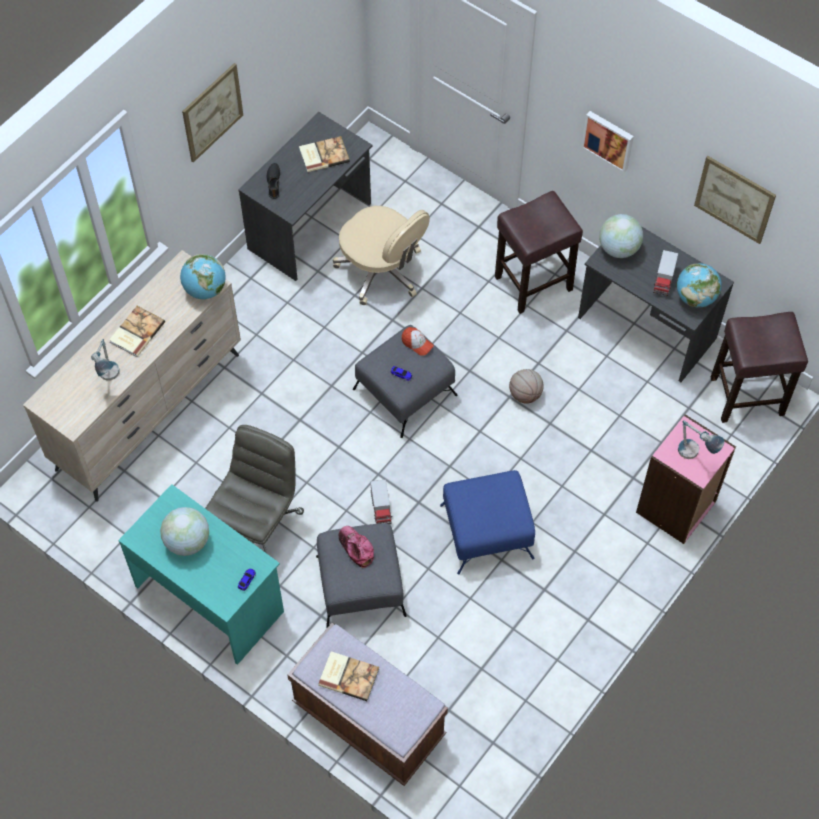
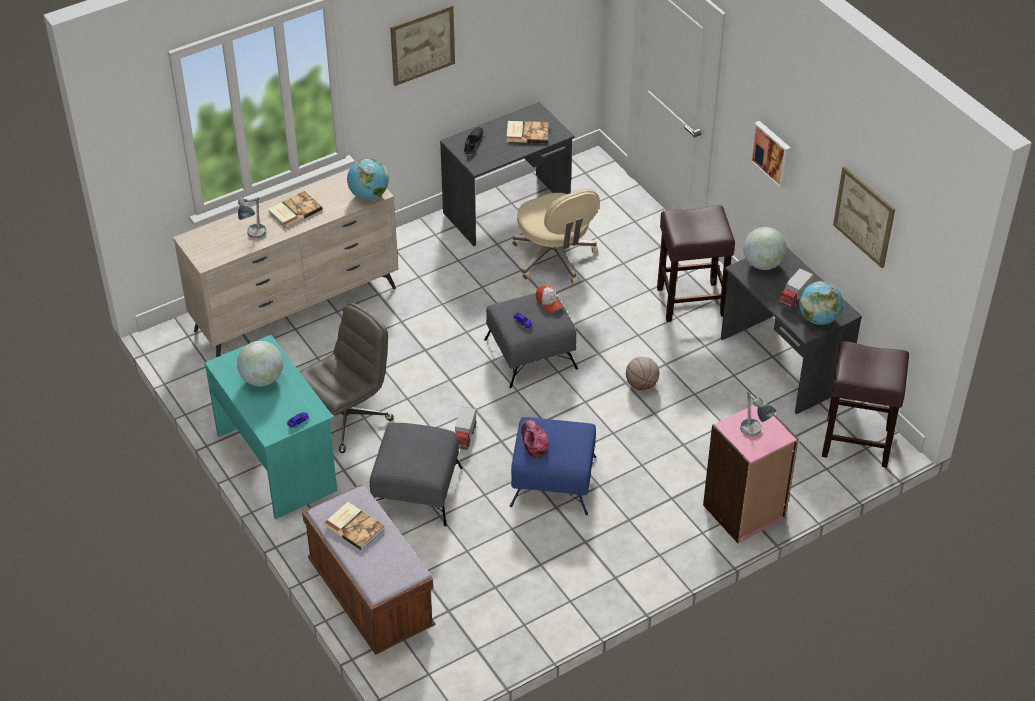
camera: 20 degrees right, 15 degrees down
(356, 548) = (415, 440): cap -> cap (534, 441)

